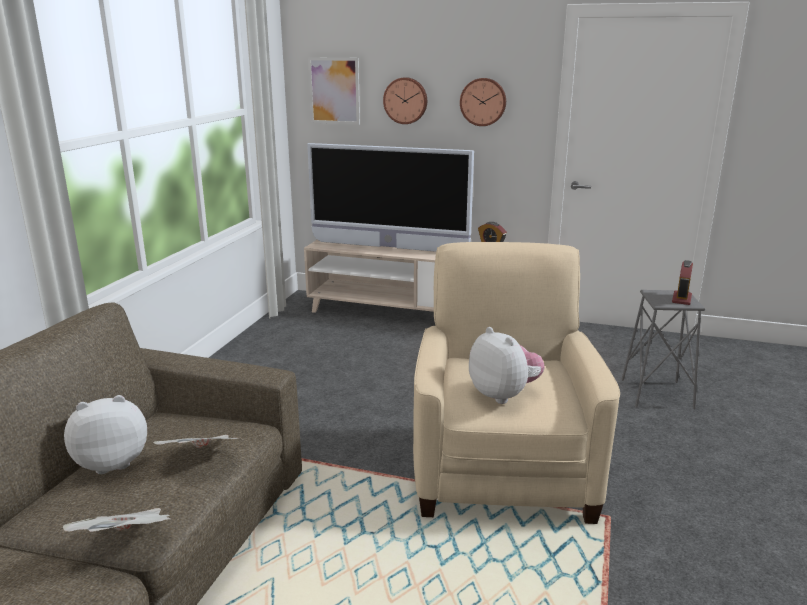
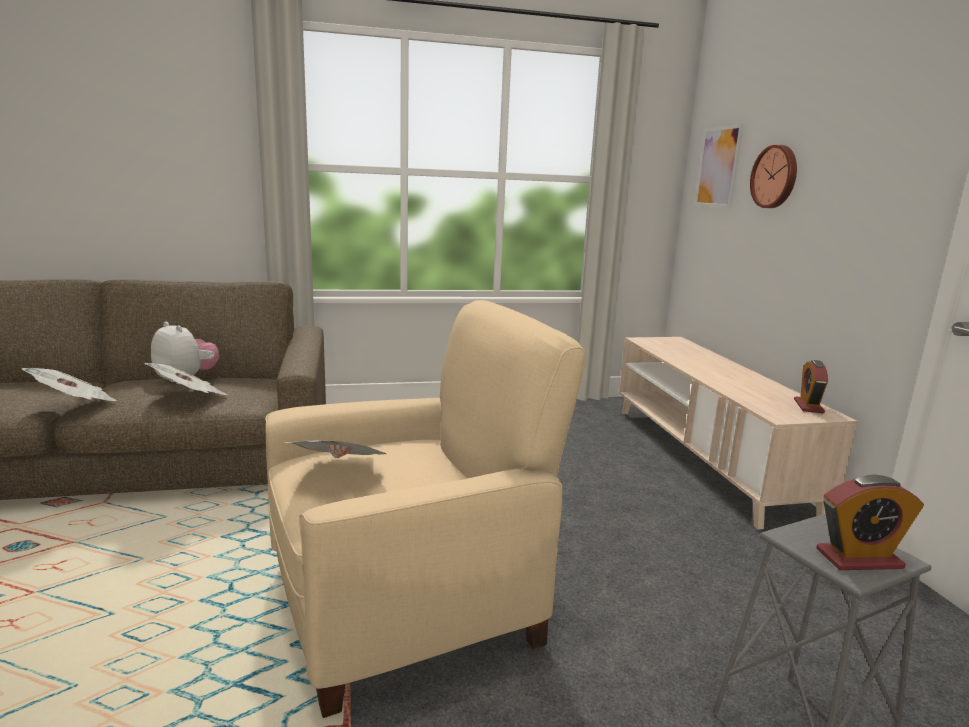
camera: 60 degrees right, 5 degrees down
(388, 247) = (700, 362): television -> none
(483, 102) = (858, 175): wall clock -> none
(504, 395) = (340, 473): plush toy -> newspaper

